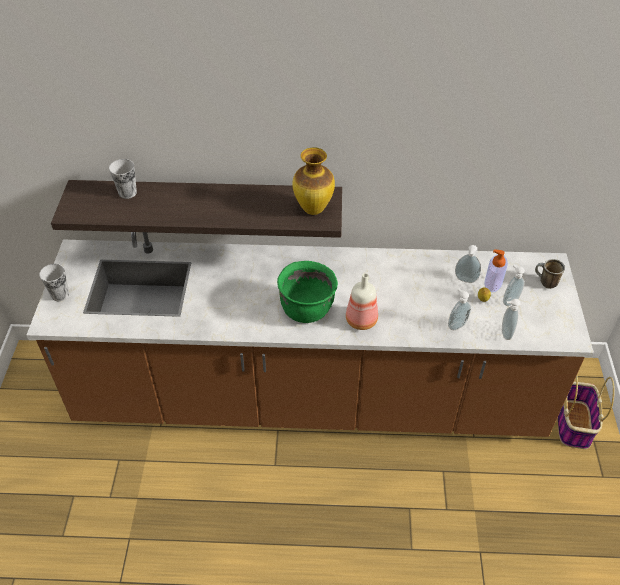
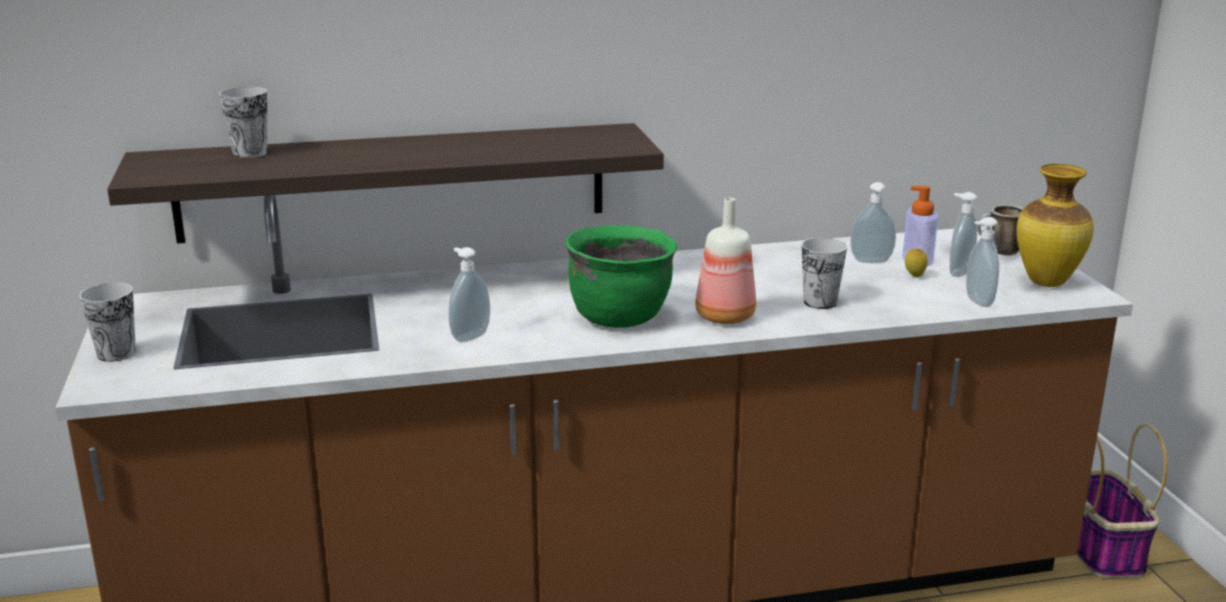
camera: 15 degrees left, 25 degrees down
(312, 210) = (600, 141): vase -> vase (1046, 283)
(418, 316) = (820, 302): none -> cup
(456, 325) = (891, 303): soap dispenser -> soap dispenser (469, 336)

